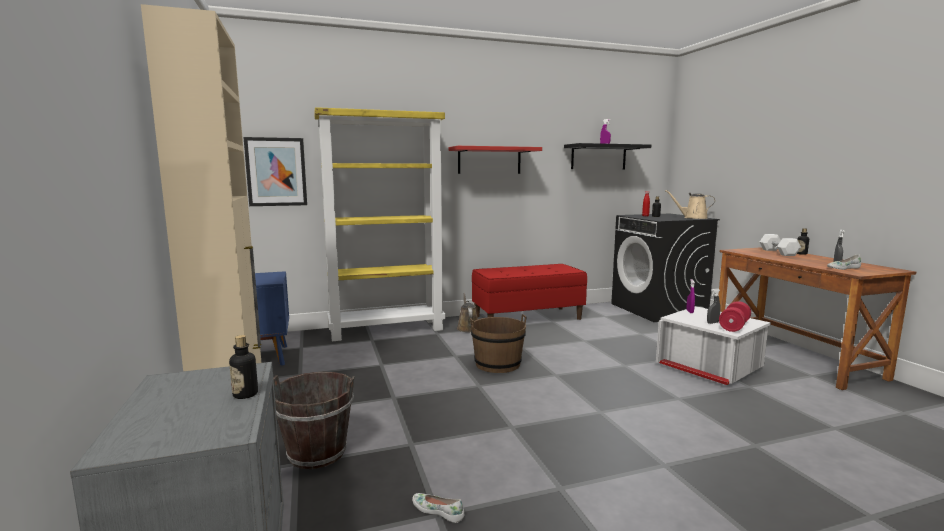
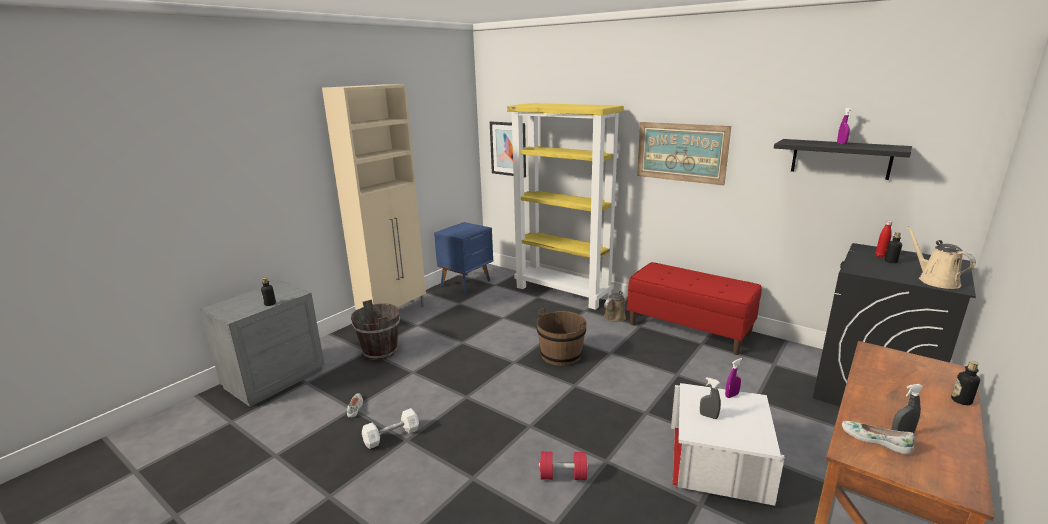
camera: 55 degrees right, 10 degrees up
(489, 160) = (681, 152): red shelf -> picture
(734, 326) = (715, 432): red dumbbell -> red dumbbell (563, 476)
(778, 252) = (929, 381): white dumbbell -> white dumbbell (391, 436)

